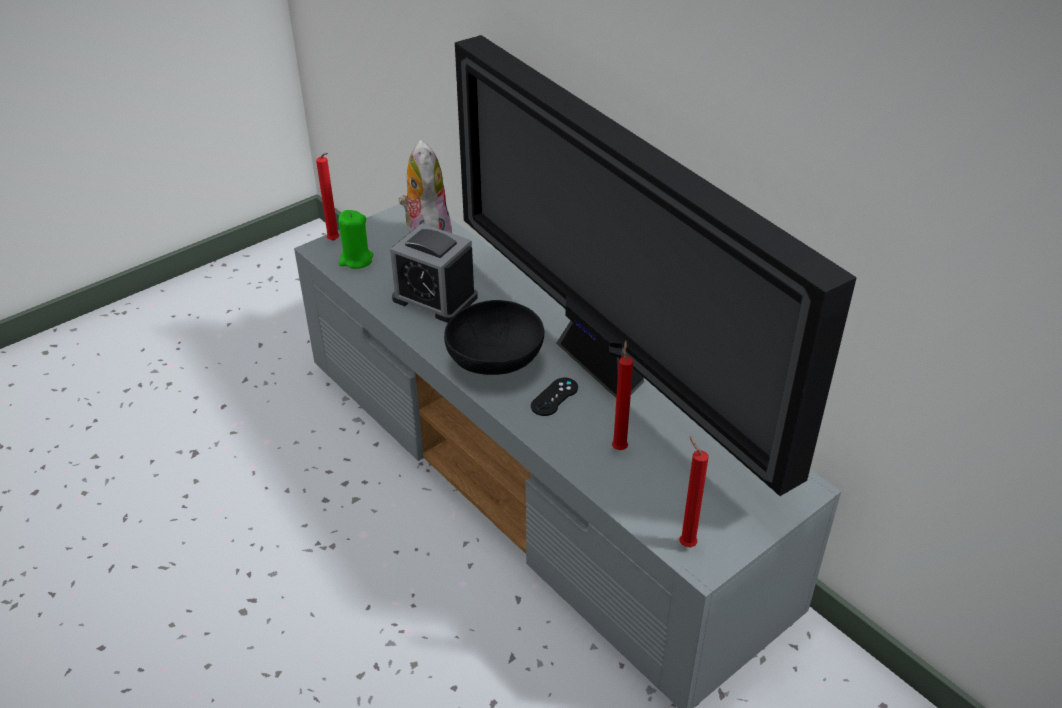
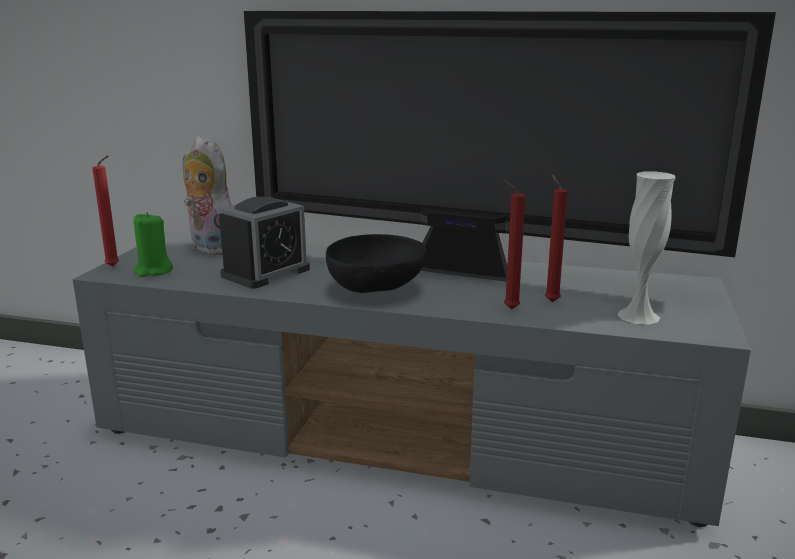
camera: 35 degrees left, 20 degrees down
(435, 298) = (265, 272): alarm clock -> alarm clock turned 45 degrees counterclockwise
(554, 397) = (456, 292): black game controller -> none
(669, 505) = (638, 316): none -> white vase
(685, 543) = (685, 329): red candle -> red candle (508, 309)

